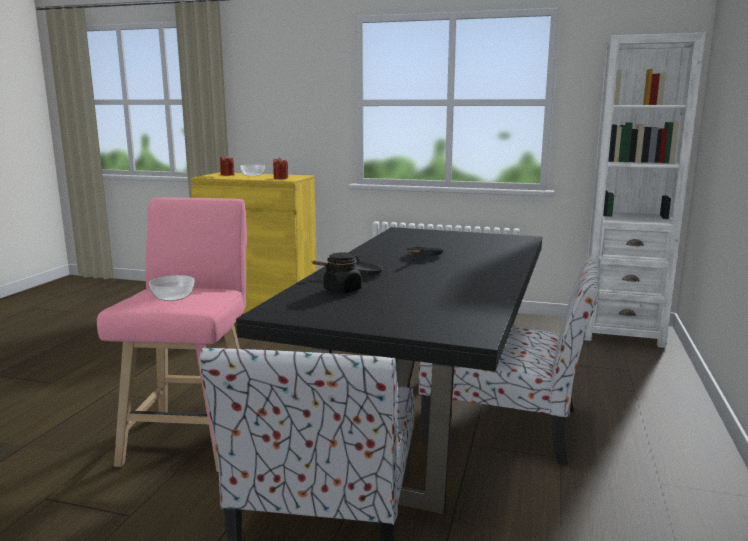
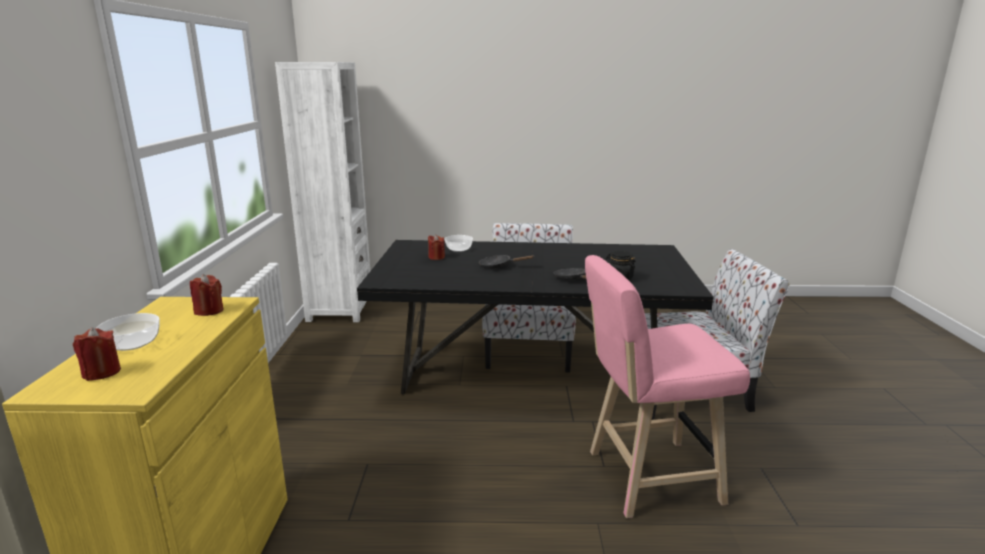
camera: 105 degrees left, 5 degrees up
(174, 297) = (684, 340): bowl -> bowl (458, 249)
(467, 243) = (436, 257): none -> red candle

